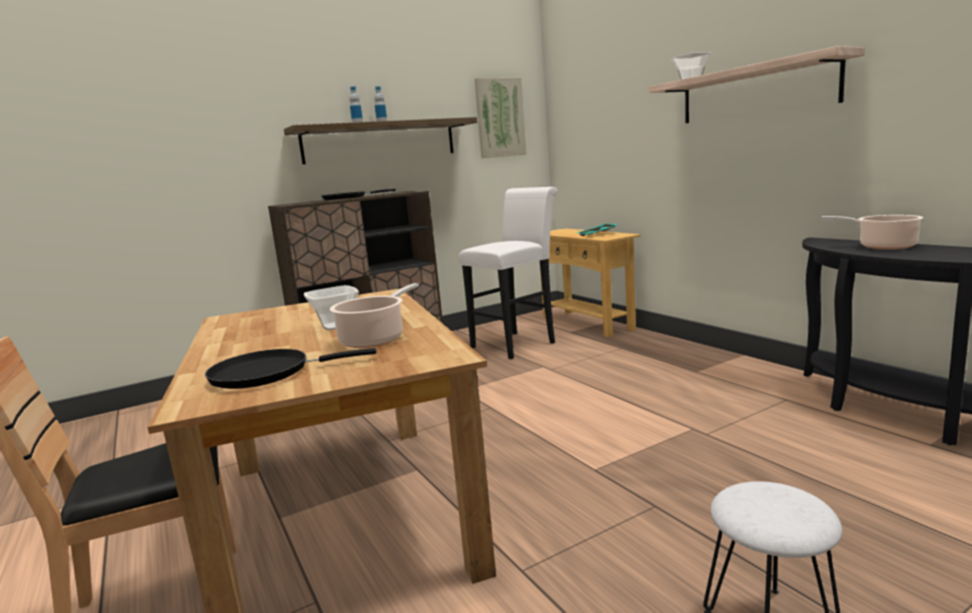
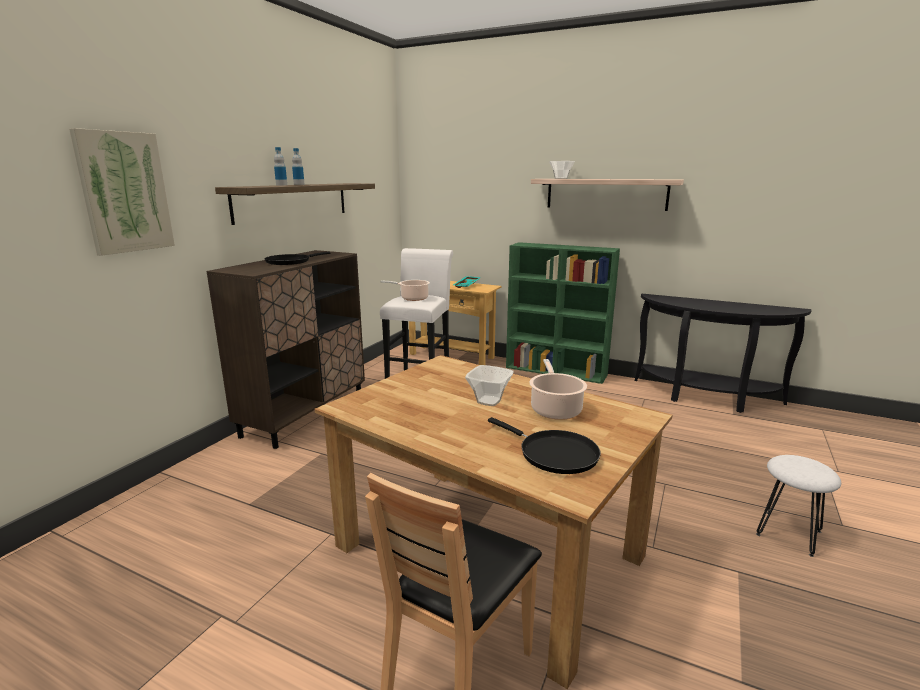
camera: 35 degrees left, 5 degrees up
(267, 373) = (553, 454): black frying pan -> black frying pan turned 90 degrees counterclockwise
(500, 118) = (373, 181): picture -> picture (124, 192)
(698, 351) = (557, 371): none -> green bookcase
(883, 246) = (697, 302): cooking pot -> cooking pot (412, 298)

